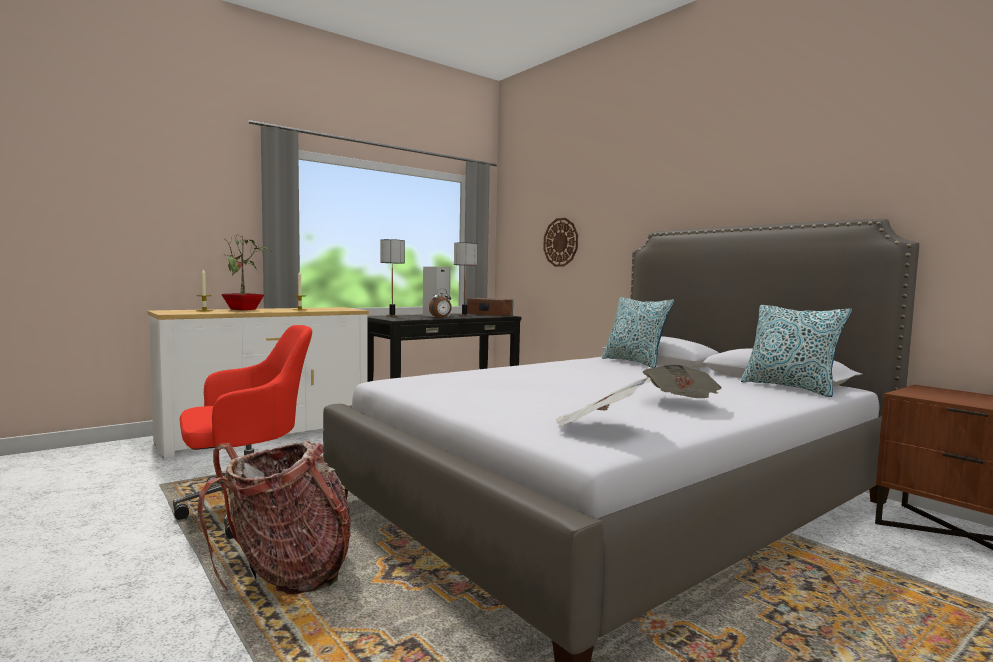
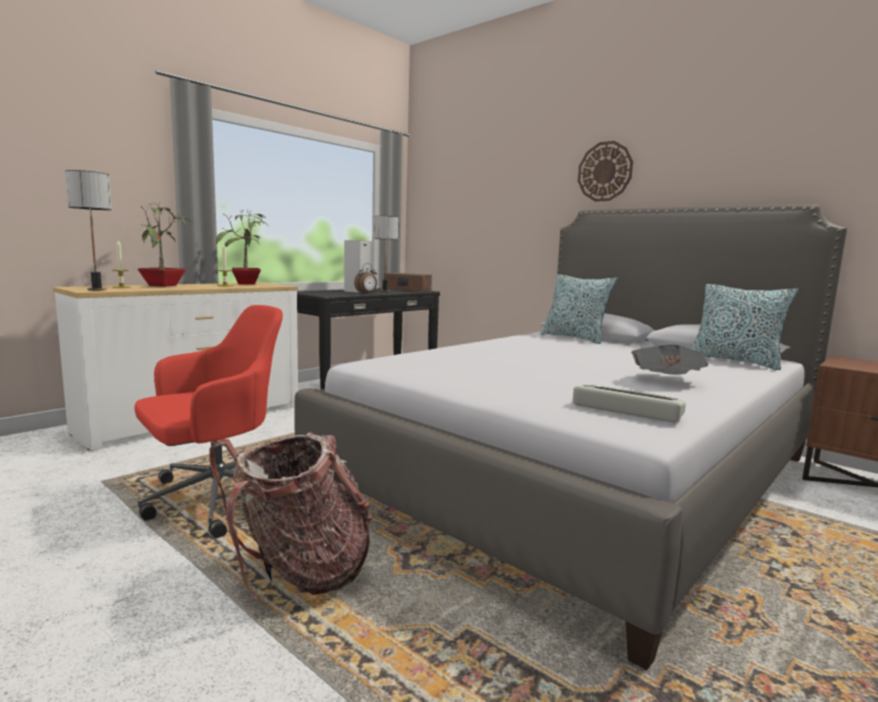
camera: 10 degrees left, 5 degrees up
(323, 308) = (246, 284): none -> potted plant
(392, 316) = (313, 291): table lamp -> table lamp (96, 290)
(561, 242) = (480, 217): wall clock -> wall clock (605, 171)
(597, 428) = (625, 410): newspaper -> keyboard

